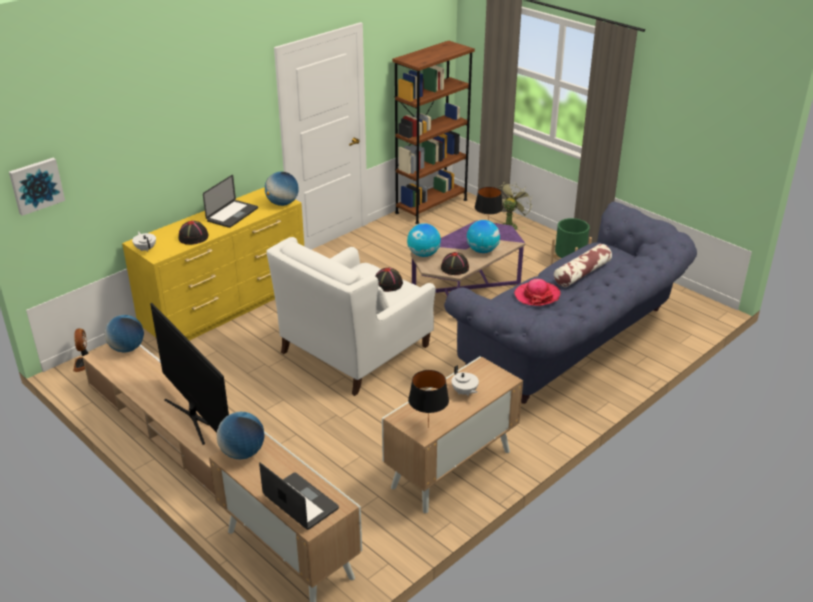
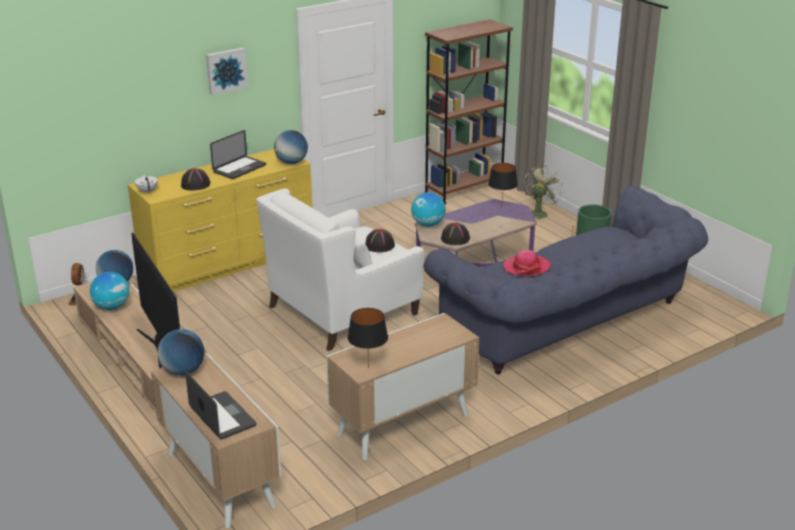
camera: 10 degrees right, 5 degrees down
(36, 185) = (46, 117): picture -> picture (226, 70)
(464, 392) = (416, 342): white teapot -> none
(482, 250) = (489, 226): globe -> globe (112, 307)
(582, 273) = (581, 252): pillow -> none

